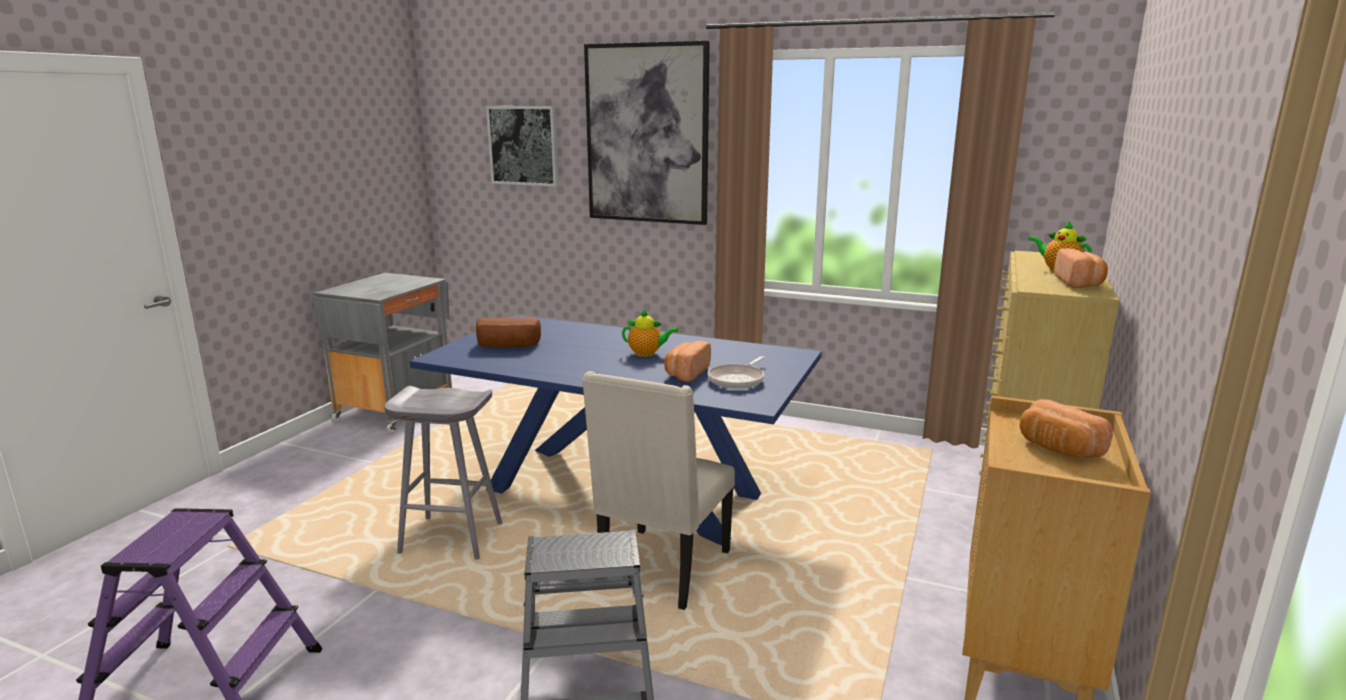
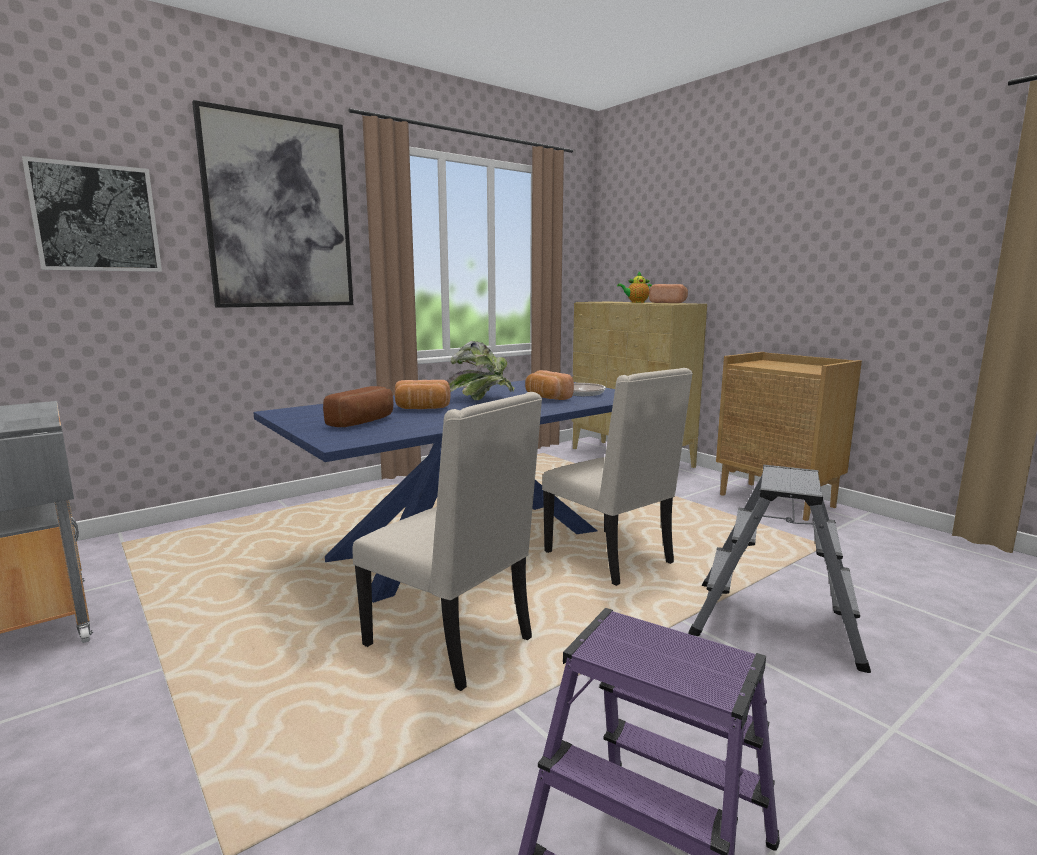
camera: 60 degrees left, 5 degrees down
(449, 539) = (453, 642): grey stool -> beige chair
(647, 353) = (481, 398): teapot -> potted plant
(1057, 448) = (787, 366): bread -> bread (422, 409)

